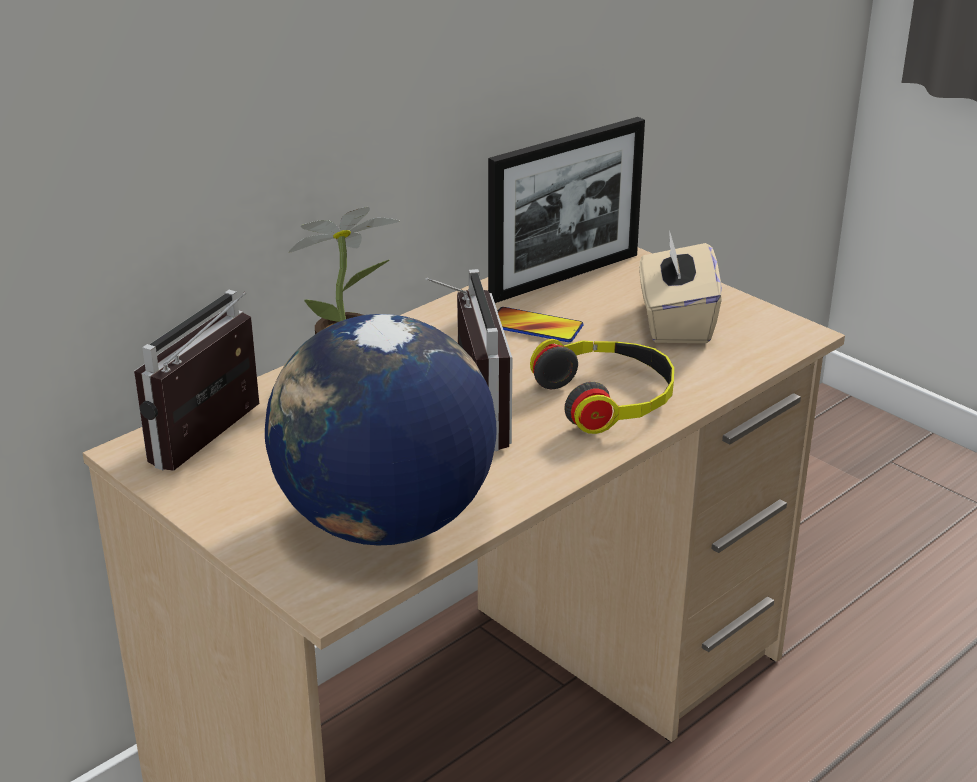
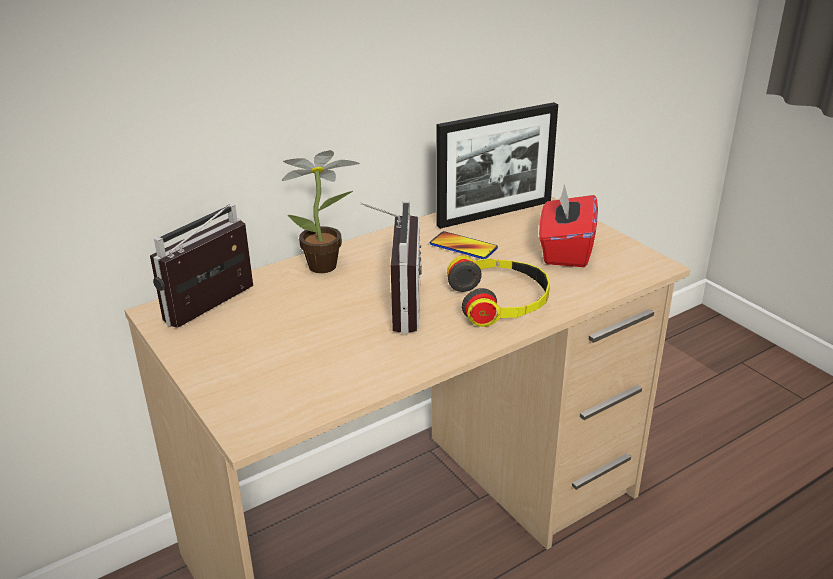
camera: 10 degrees right, 0 degrees up
(383, 522) = (309, 379): globe -> none
(675, 322) = (565, 250): beige tissue box -> red tissue box

